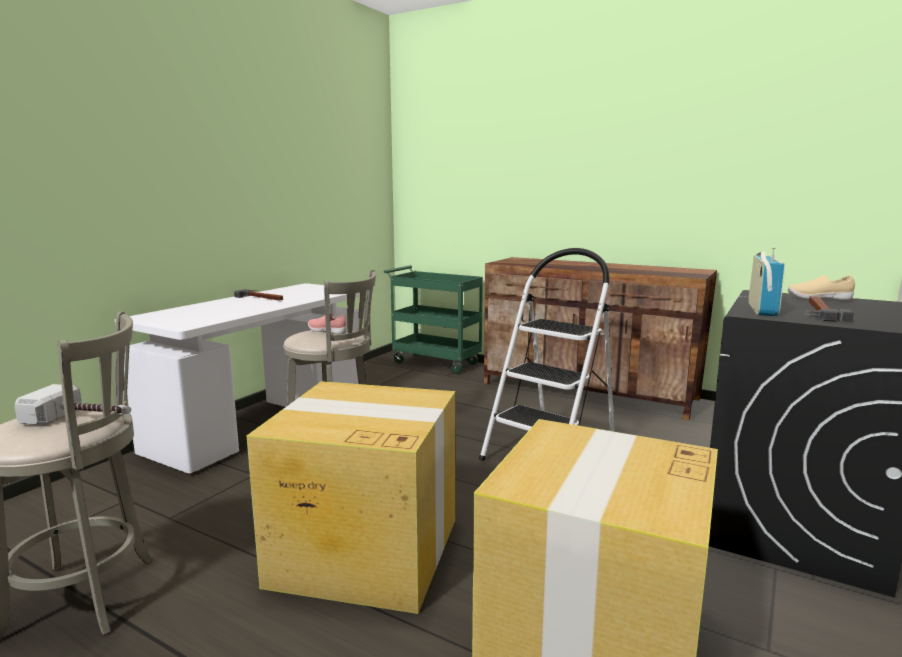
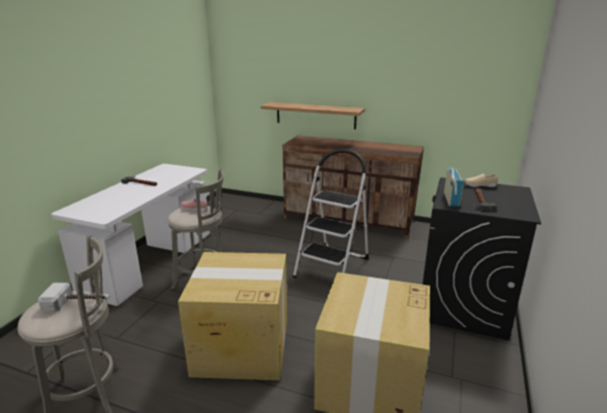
camera: 10 degrees left, 10 degrees up
(434, 363) = (248, 203): green cart -> none
(540, 225) = (315, 115): none -> shelf

